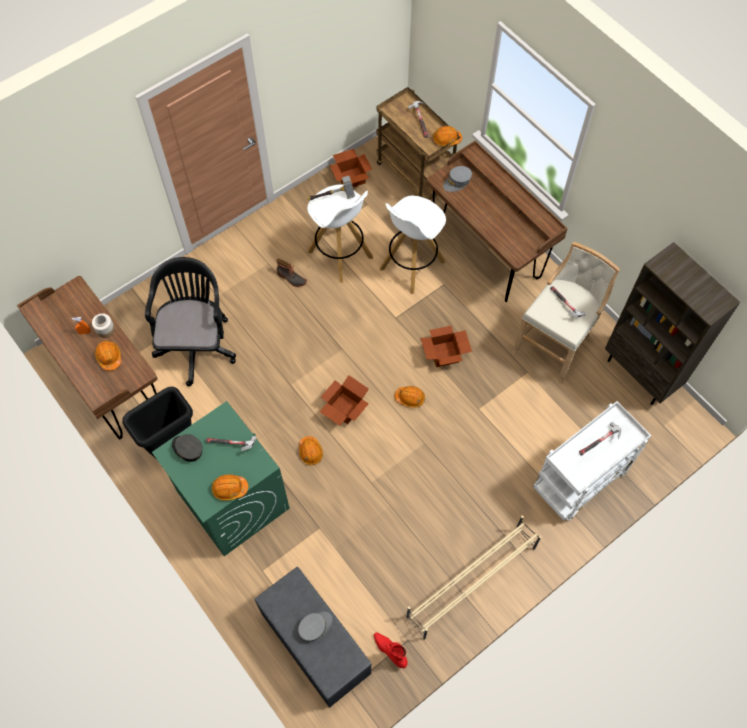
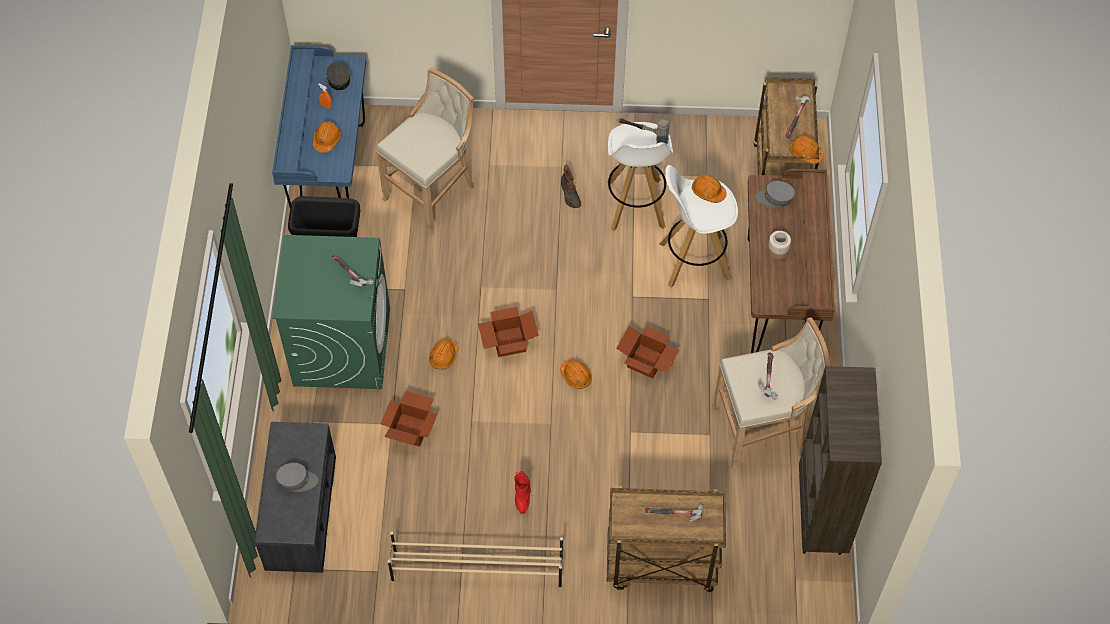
camera: 40 degrees right, 5 degrees down
(105, 329) = (344, 115): jar -> jar (778, 250)
(109, 383) = (330, 175): brown desk -> blue desk
(188, 449) = (313, 253): grey cap -> grey cap (338, 78)
(197, 343) = (433, 193): black office chair -> beige stool
(229, 488) = (316, 308): orange hard hat -> orange hard hat (708, 192)
(351, 177) = (715, 140): cardboard box -> cardboard box (411, 429)
(390, 651) = (355, 568): red boot -> red boot (522, 495)
(579, 482) = (660, 565): white cart -> brown cart

